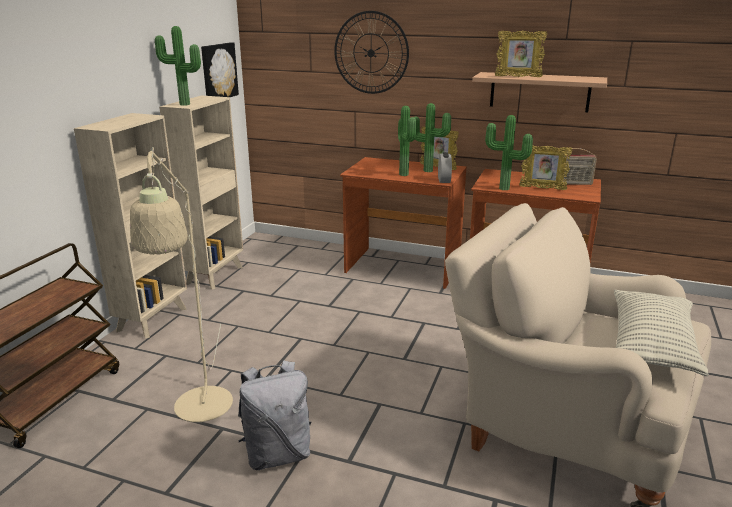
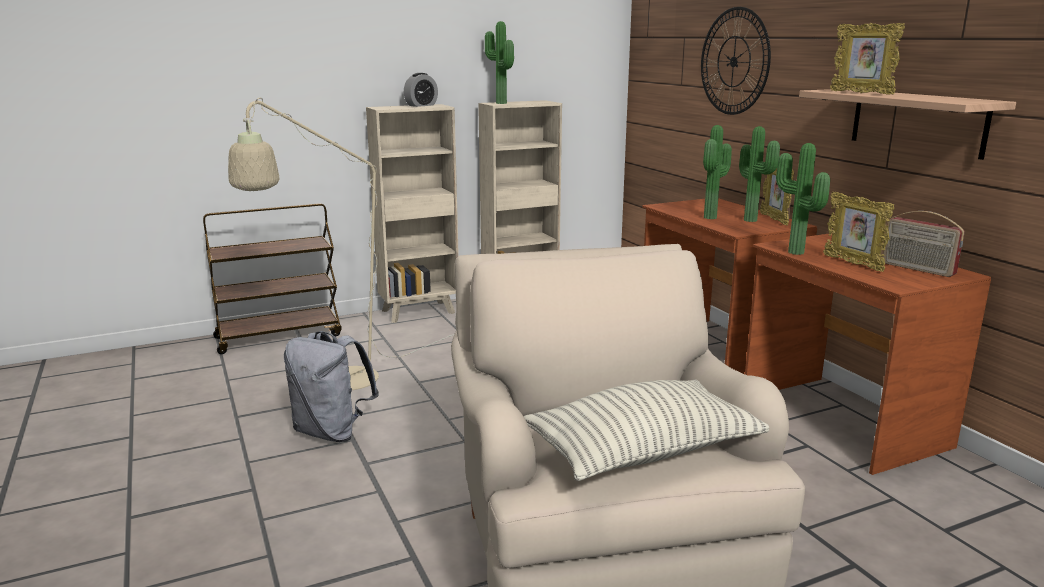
camera: 45 degrees right, 5 degrees down
(218, 71) = (583, 79): picture -> none
(444, 180) = (743, 230): alarm clock -> alarm clock (421, 105)

